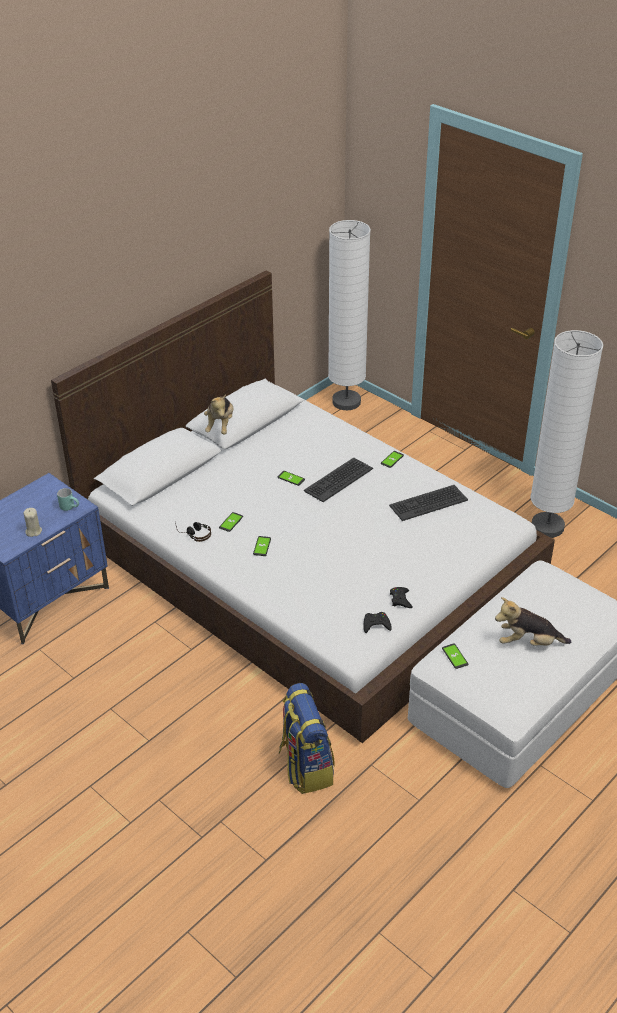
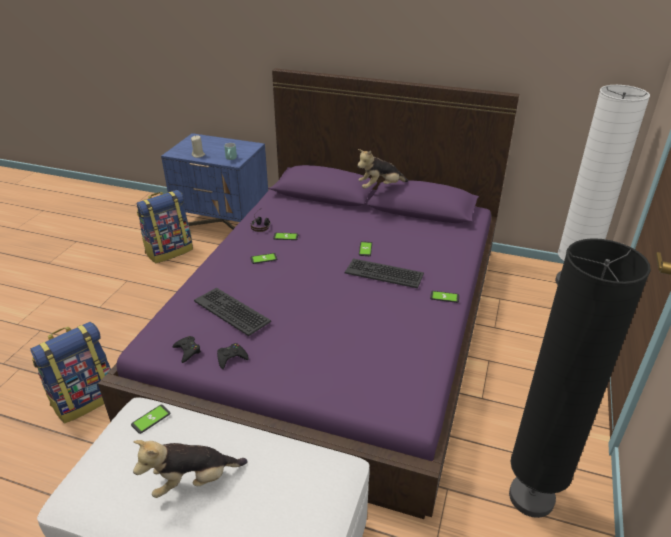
camera: 65 degrees right, 5 degrees down
(73, 659) = (169, 251): none -> backpack
(308, 561) = (336, 325): white bed -> purple bed
(428, 503) = (396, 339): keyboard -> keyboard (232, 311)
(528, 642) = (193, 481): plush toy -> plush toy turned 90 degrees counterclockwise
(547, 527) = (531, 497): white floor lamp -> black floor lamp

